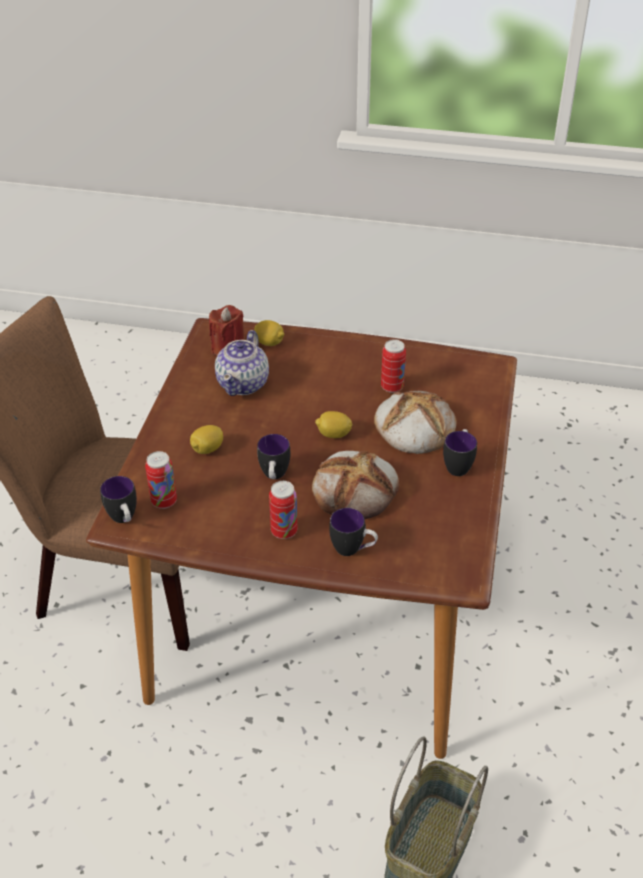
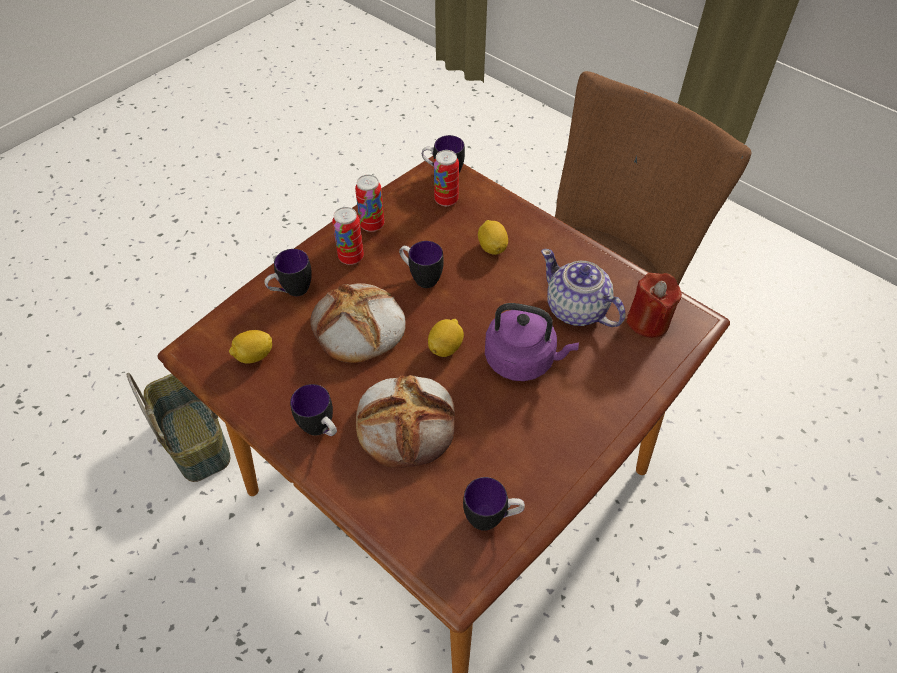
camera: 120 degrees right, 10 degrees up
(269, 343) = (641, 362): lemon -> lemon (254, 356)
(312, 393) = (523, 360): none -> purple kettle
(392, 387) = (487, 439): can -> can (372, 225)
(443, 366) = (492, 518): none -> mug

